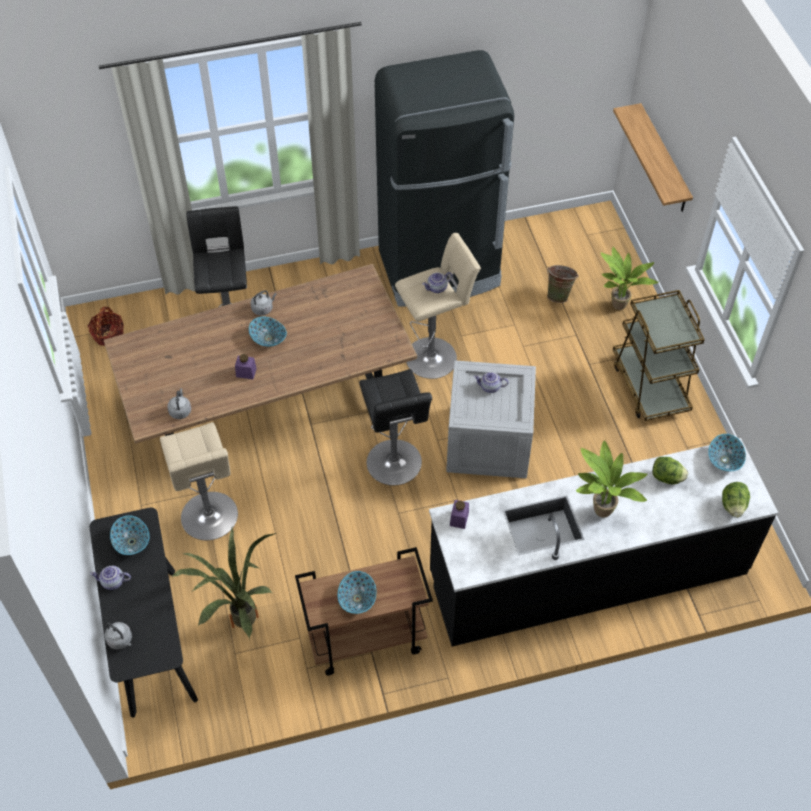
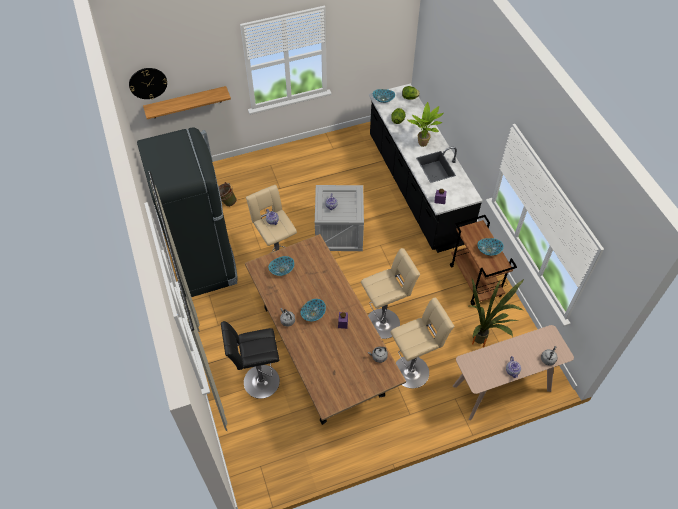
camera: 95 degrees left, 0 degrees up
(108, 334) = (266, 467): basket -> none
(131, 542) = (483, 366): bowl -> bowl (282, 270)
(152, 640) = (501, 388): black console table -> beige console table
(302, 490) = (385, 322): none -> beige stool
(395, 465) = (361, 276): black stool -> none
(617, 307) = (237, 175): potted plant -> none
(650, 386) = (294, 162): brown cart -> none
(654, 82) = (148, 83): none -> wall clock

